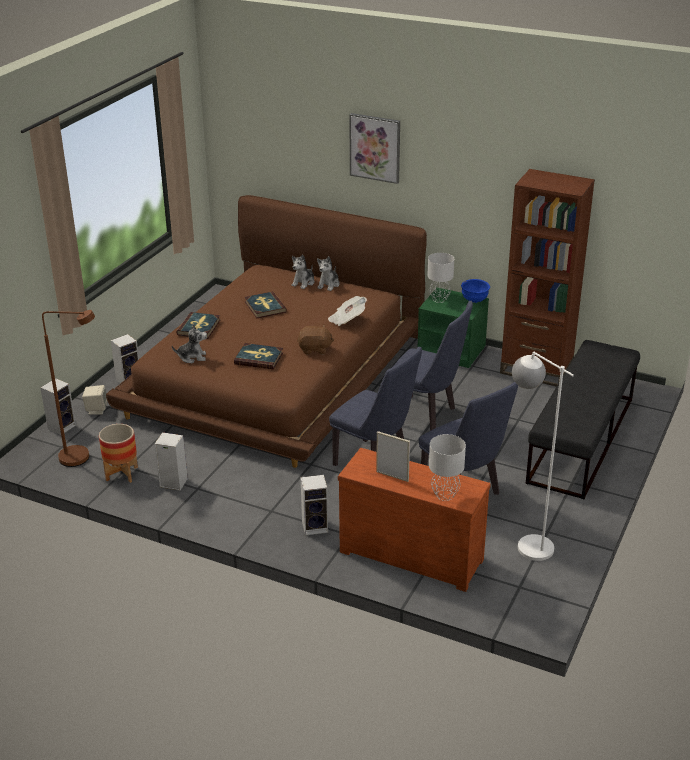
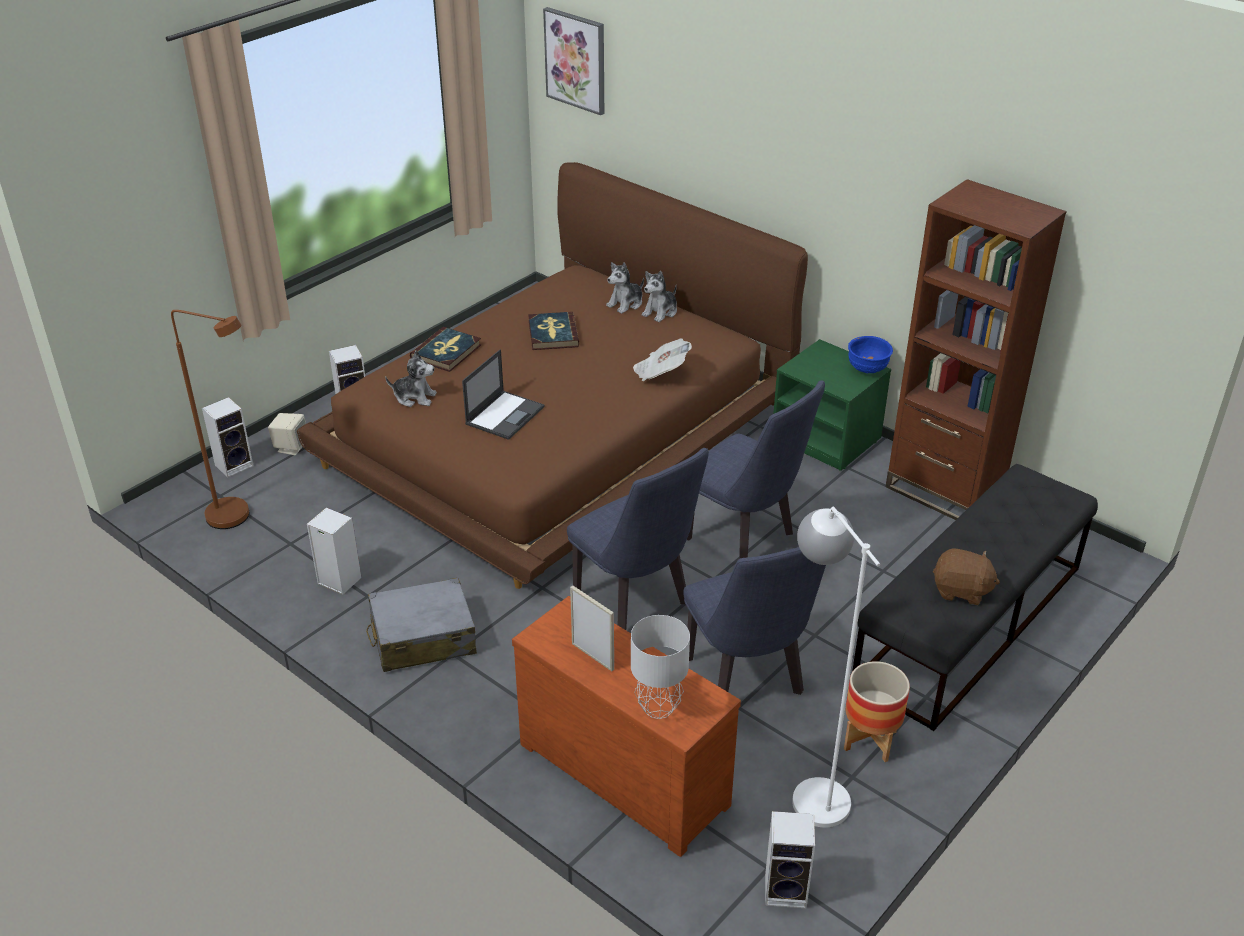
camera: 15 degrees right, 5 degrees up
(122, 474) = (277, 553): planter -> planter (870, 741)
(247, 506) = (422, 638): none -> grey suitcase
(259, 358) = (505, 415): book -> laptop
(315, 349) = (592, 413): brown plush toy -> brown plush toy (961, 591)
(316, 526) = (504, 693): speaker -> speaker (787, 890)
(375, 148) = (748, 115): picture -> picture (576, 60)
(439, 299) = (814, 359): grey table lamp -> none

